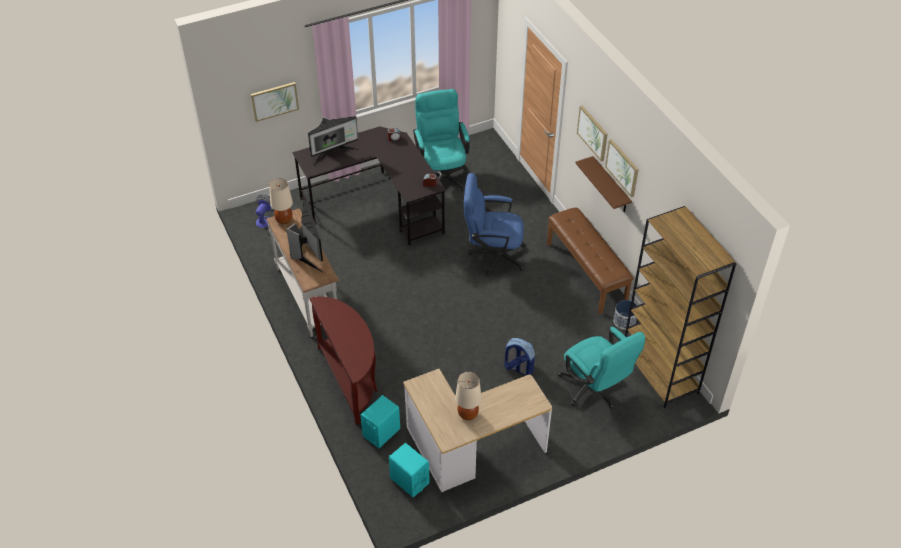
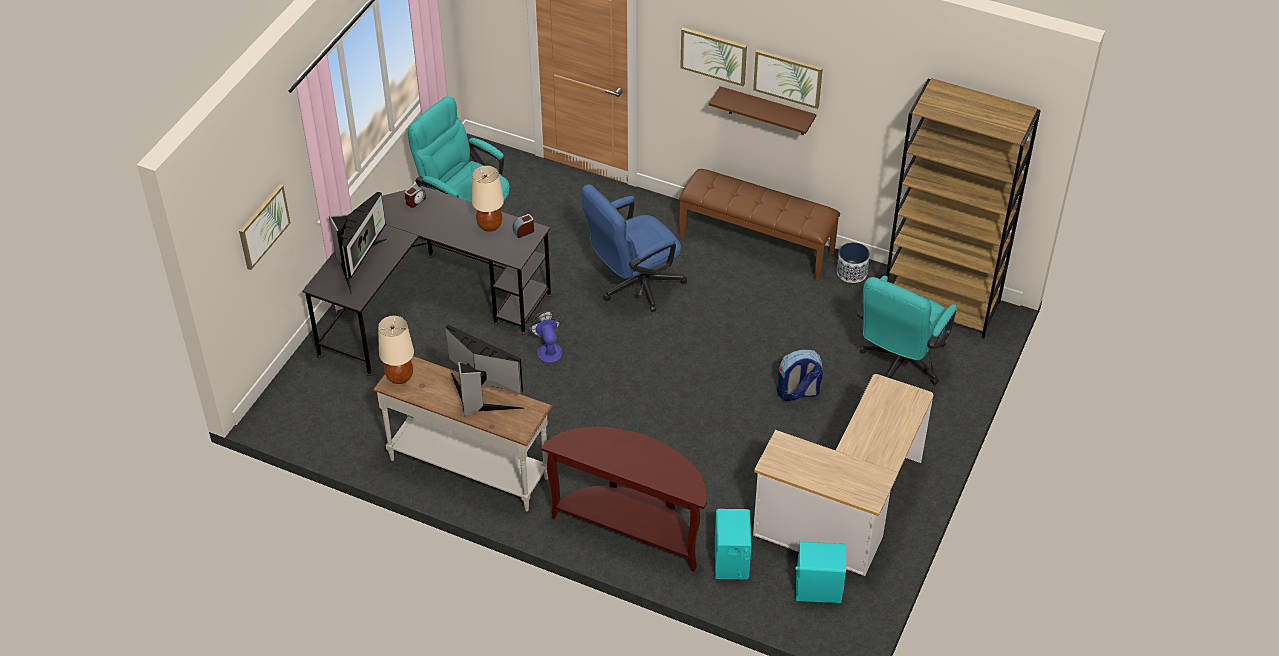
camera: 40 degrees left, 0 degrees up
(265, 220) = (303, 410): fan -> fan (548, 349)
(468, 414) = (860, 457): beige table lamp -> beige table lamp (490, 225)
(594, 390) = (899, 365): turquoise office chair -> turquoise office chair turned 105 degrees clockwise

